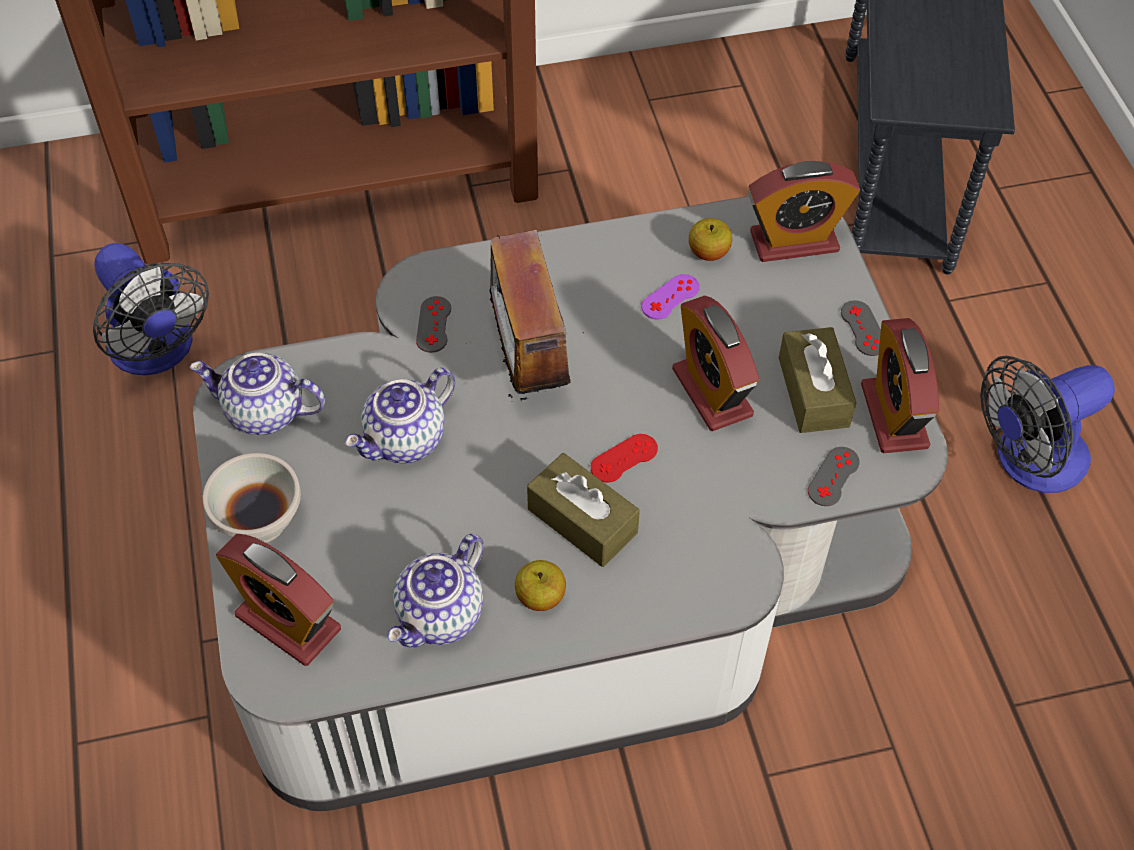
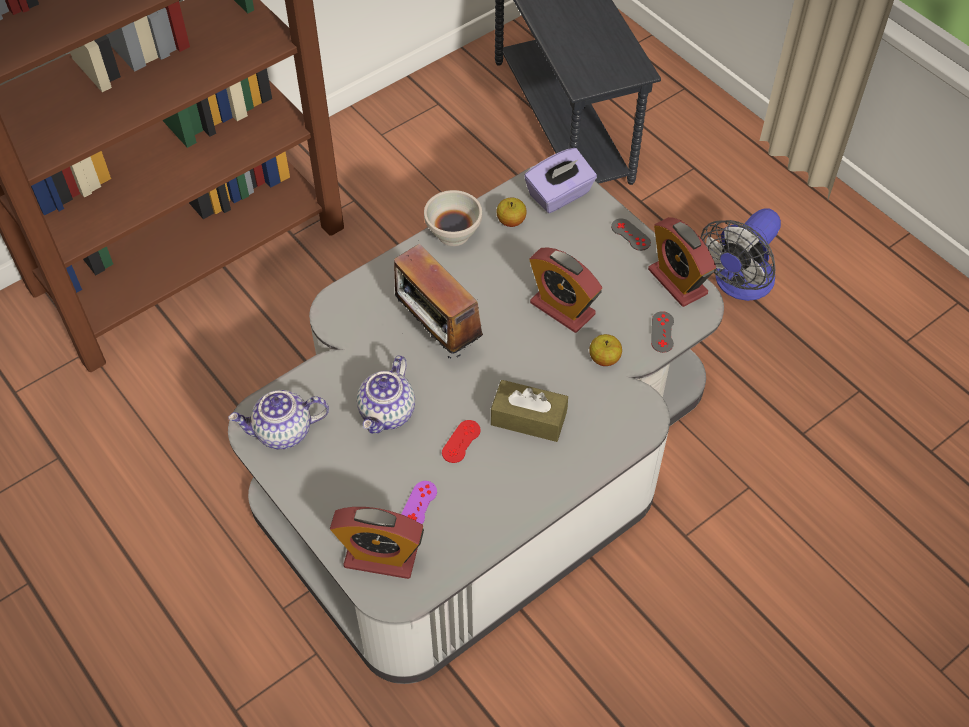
camera: 25 degrees left, 0 degrees up
(158, 352) = (135, 429): fan -> none
(259, 523) = (323, 503): white bowl -> white bowl (453, 235)
(433, 324) = (362, 332): grey game controller -> none
(441, 616) = (475, 512): teapot -> none
(540, 597) = (529, 475): apple -> apple (604, 359)
(624, 458) = (532, 370): red game controller -> red game controller (461, 441)
(670, 297) = (503, 258): purple game controller -> purple game controller (419, 504)
(794, 241) = (559, 195): alarm clock -> purple tissue box
(813, 392) = (622, 285): brown tissue box -> none

